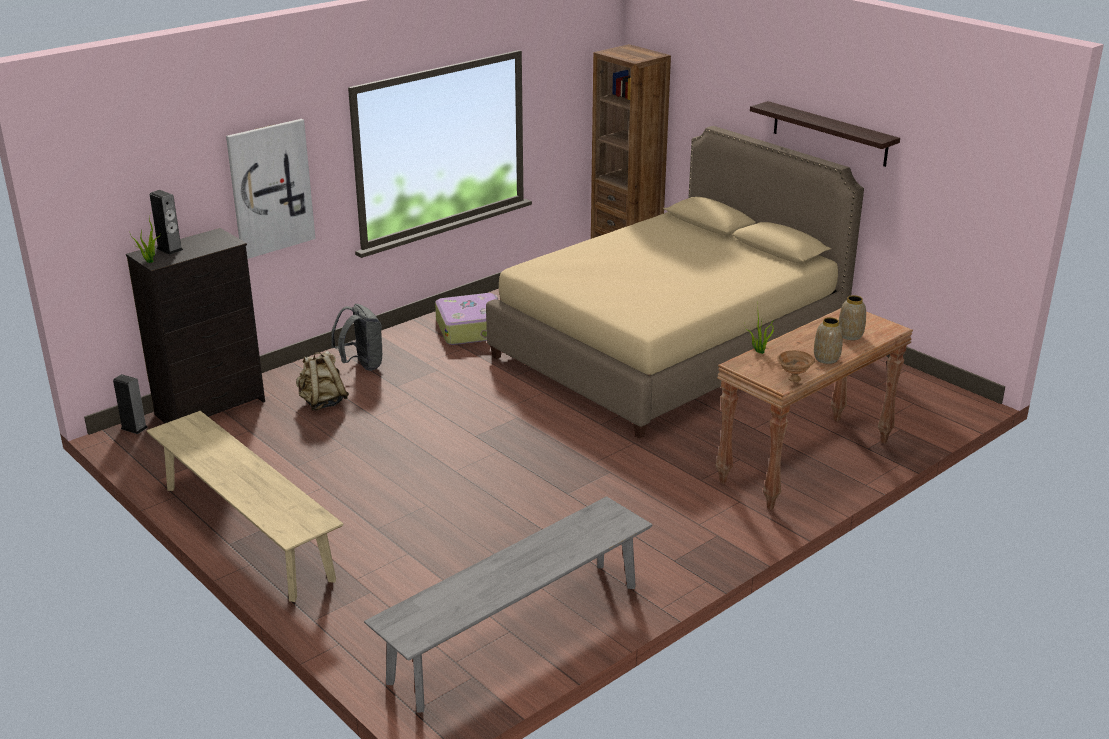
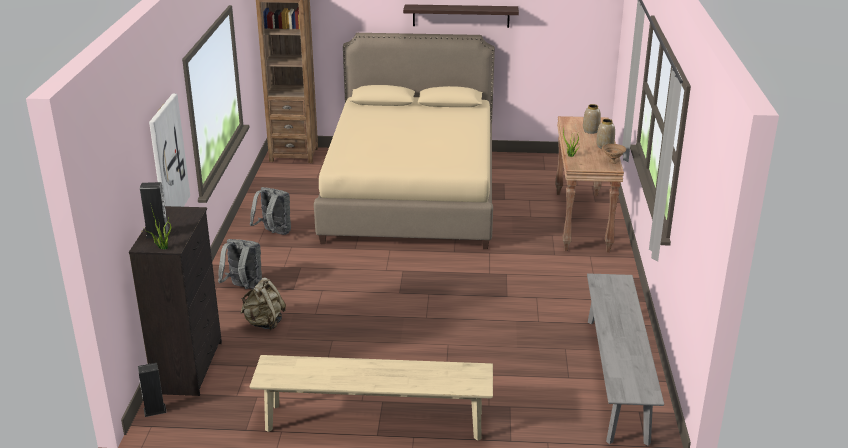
camera: 45 degrees left, 0 degrees up
(472, 329) = (274, 233): suitcase -> grey backpack

